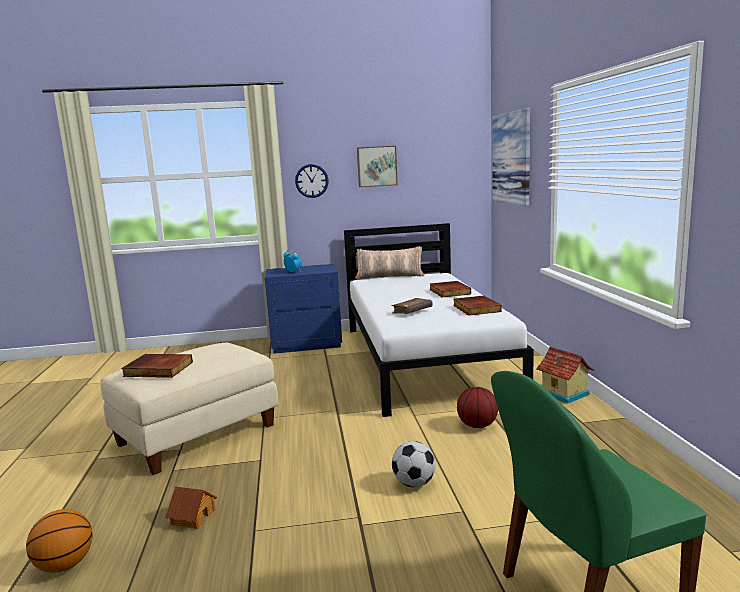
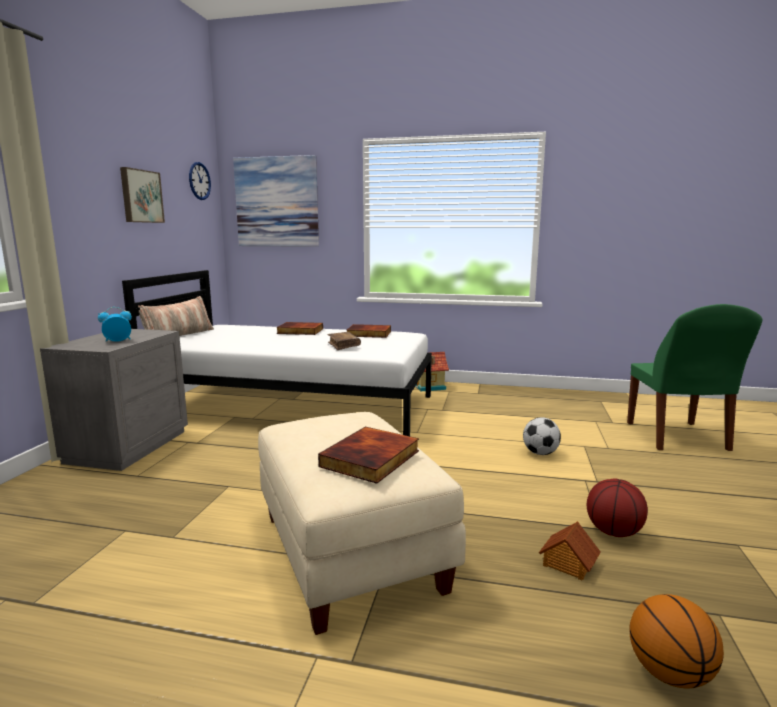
camera: 70 degrees left, 0 degrees up
(306, 343) = (126, 446): blue nightstand -> grey nightstand
(311, 181) = (74, 206): wall clock -> wall clock (199, 181)
(477, 426) = (458, 417): basketball -> basketball (614, 532)

